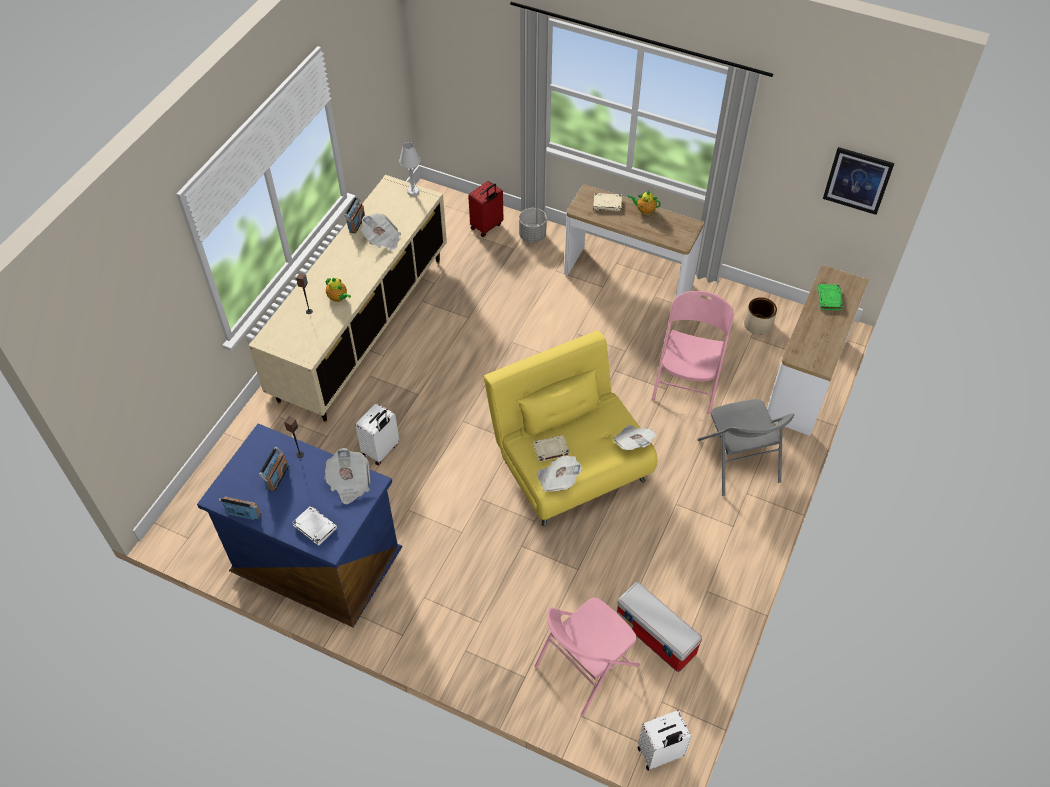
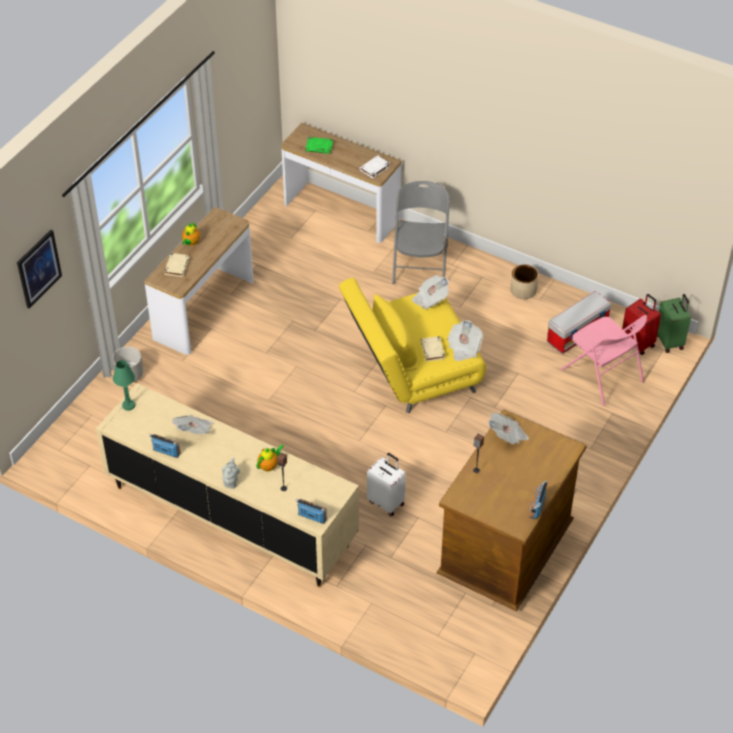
camera: 85 degrees left, 5 degrees down
(277, 477) = (500, 485): radio -> radio (312, 517)
(314, 527) = (550, 458): white book -> white book (374, 168)
(316, 562) = (505, 550): blue dresser -> brown dresser
(319, 272) = (231, 481): none -> grey teapot
(413, 191) = (128, 405): white table lamp -> green table lamp
(487, 227) = (107, 410): red suitcase -> red suitcase (638, 343)
(660, 753) = (670, 341): white suitcase -> green suitcase
(688, 381) = (334, 284): pink chair -> none
(738, 461) = (420, 265): grey chair -> grey chair turned 75 degrees counterclockwise
(757, 324) = (277, 232): beige planter -> beige planter (523, 290)
(857, 180) = (258, 72): picture -> picture (38, 268)

